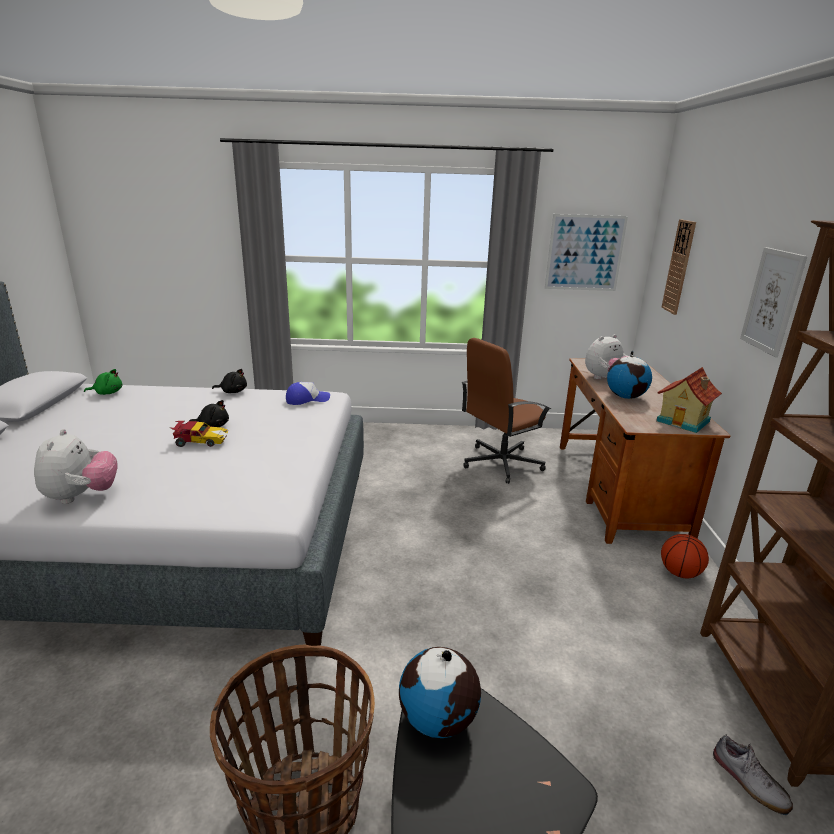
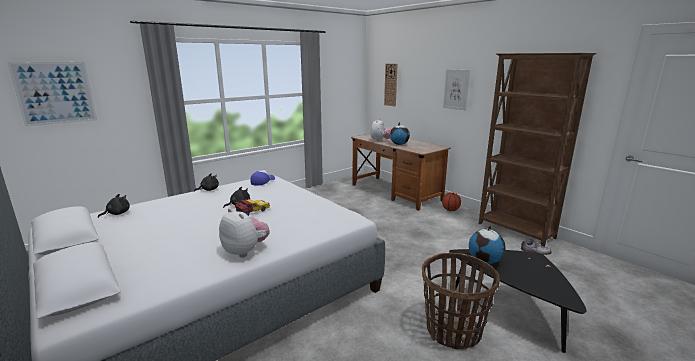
camera: 40 degrees left, 5 degrees down
(107, 393) = (117, 214): green plush toy -> black plush toy
(500, 463) = (338, 198): brown office chair -> none
(584, 253) = (340, 84): picture -> picture (55, 93)
(684, 421) = (431, 147): toy house -> none

